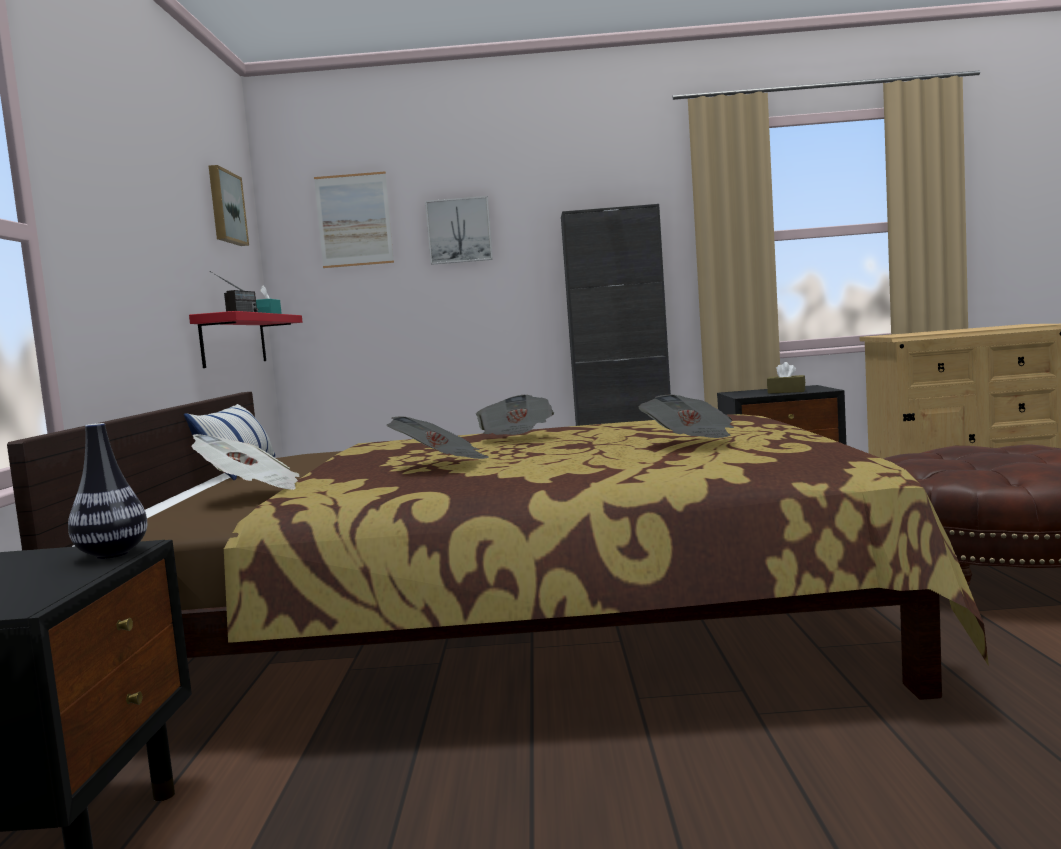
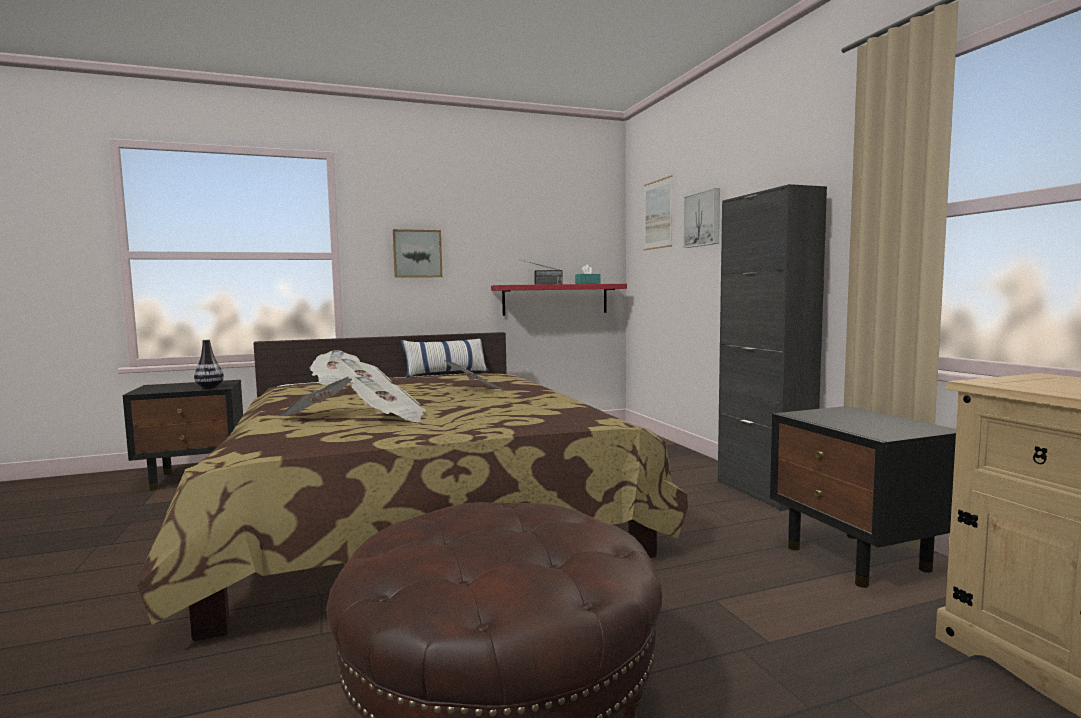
camera: 70 degrees right, 0 degrees up
(225, 207) = (565, 216): picture -> picture (417, 254)
(641, 464) = (317, 416): none -> newspaper
(786, 391) = (851, 424): brown tissue box -> none

